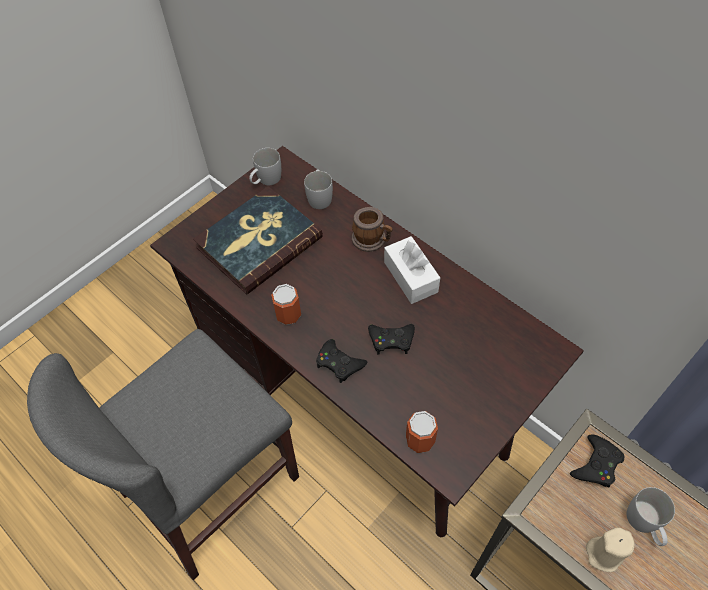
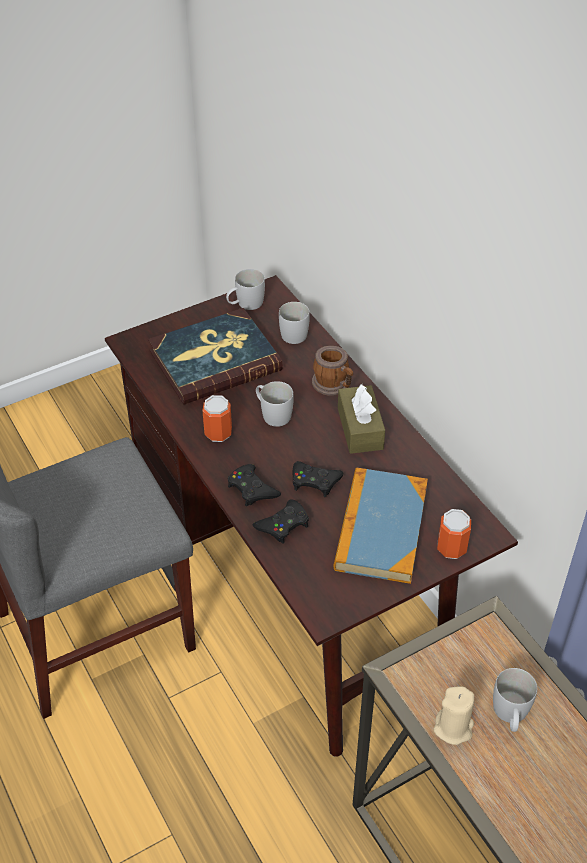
camera: 15 degrees right, 10 degrees down
(329, 282) = (272, 414): none -> white mug
(410, 277) = (360, 428): white tissue box -> brown tissue box
(420, 440) = (306, 577): can -> can (451, 548)
(466, 371) = (381, 528): none -> book
(596, 464) = (483, 648): black game controller -> black game controller (283, 525)

